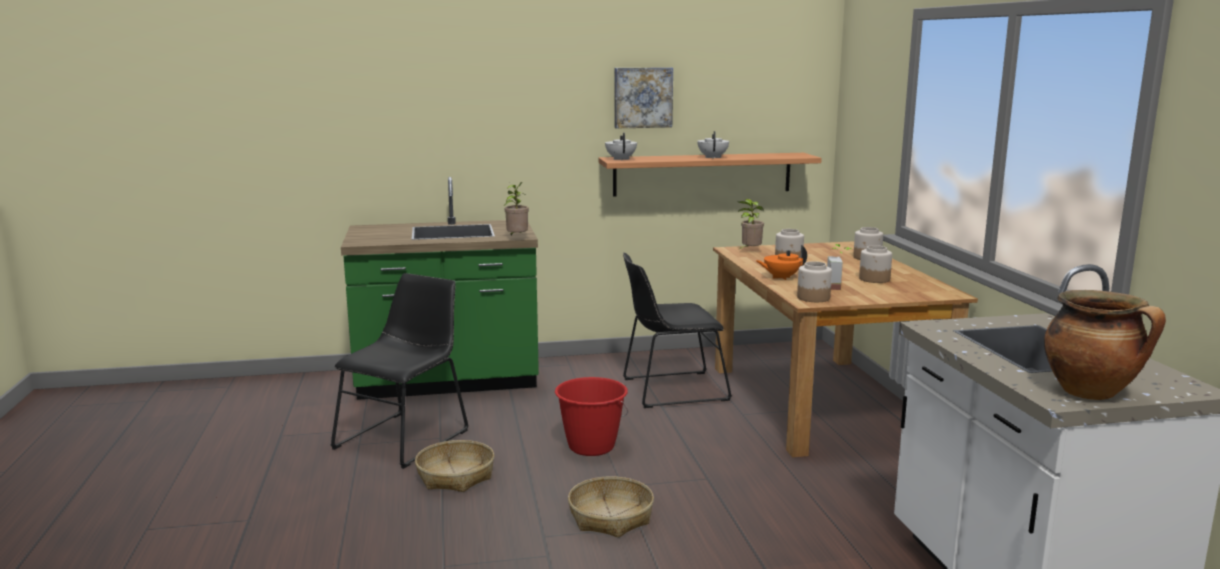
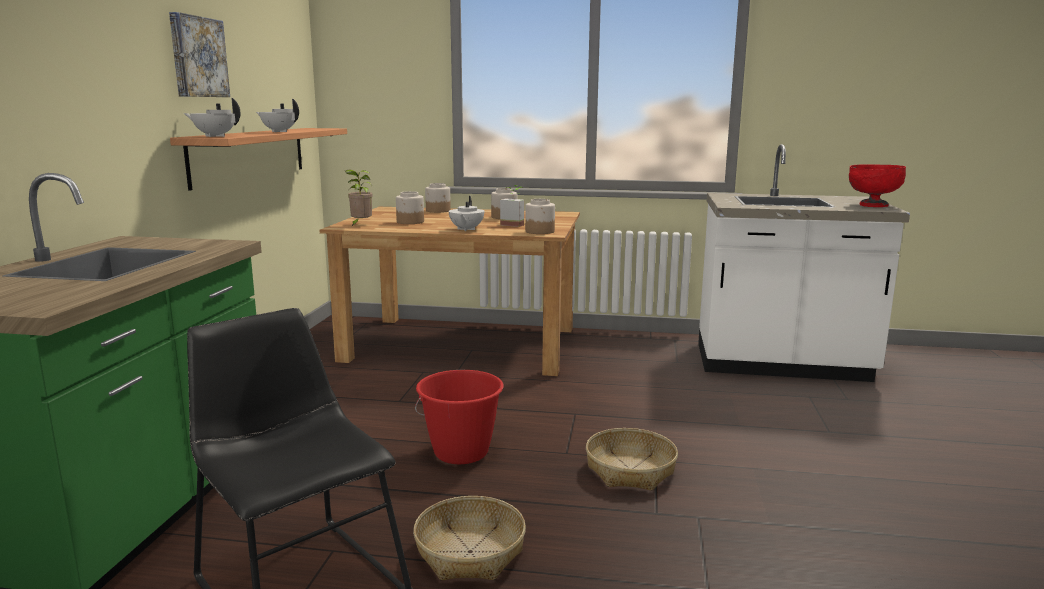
camera: 70 degrees left, 0 degrees up
(517, 238) = (237, 245): potted plant -> none
(670, 390) = (360, 389): black chair -> none
(781, 277) = (466, 229): orange teapot -> white teapot
(1092, 393) = (872, 205): cooking pot -> red bowl

